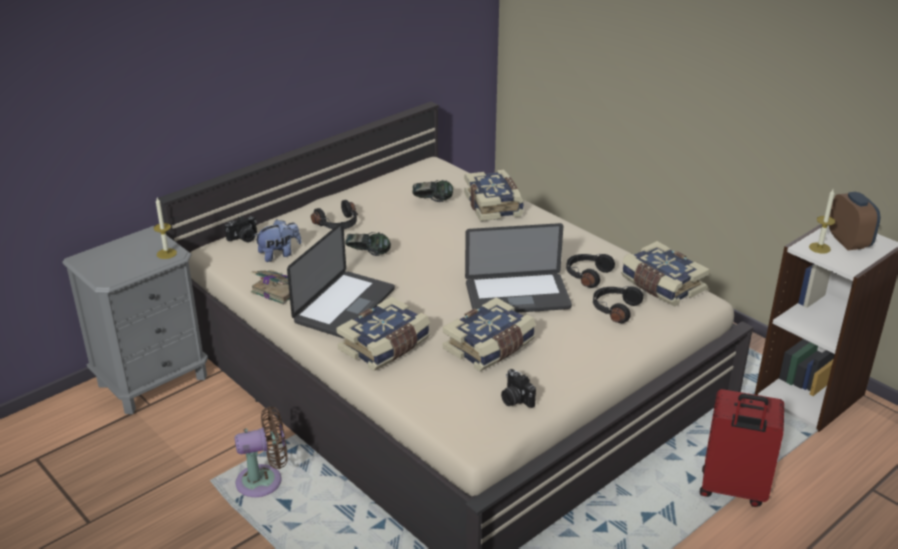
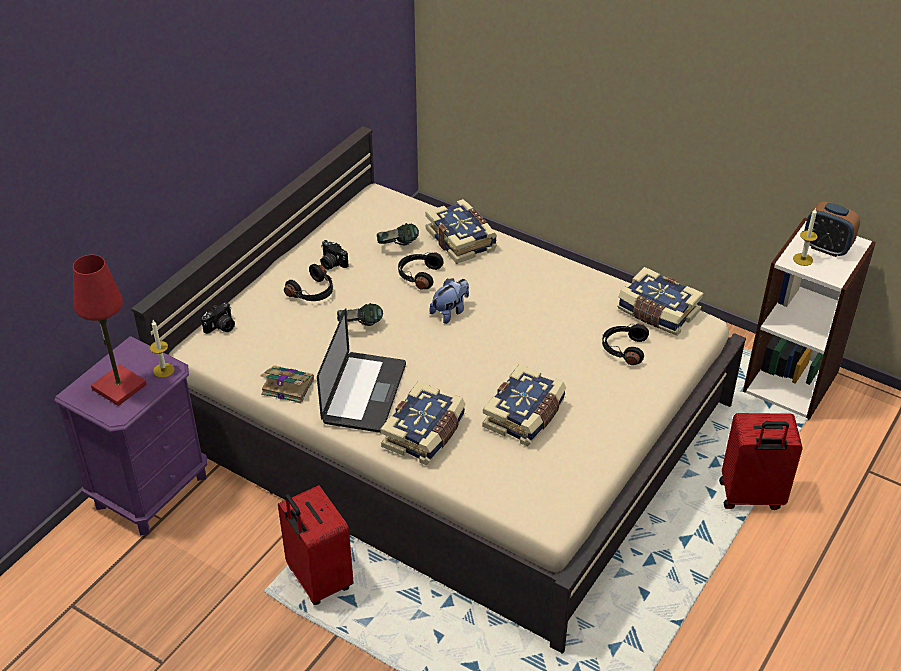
camera: 15 degrees left, 10 degrees up
(121, 260) = (119, 387): none -> red table lamp
(153, 380) = (151, 490): grey nightstand -> purple nightstand
(264, 481) = (317, 580): brown fan -> red suitcase
(279, 254) = (268, 341): plush toy -> plush toy (450, 312)
(515, 399) = (570, 469): camera -> camera (332, 263)
(517, 296) = (527, 350): laptop -> none
(587, 275) = (583, 313): black headphones -> black headphones (418, 275)
(848, 242) = (826, 248): alarm clock -> alarm clock turned 150 degrees clockwise

